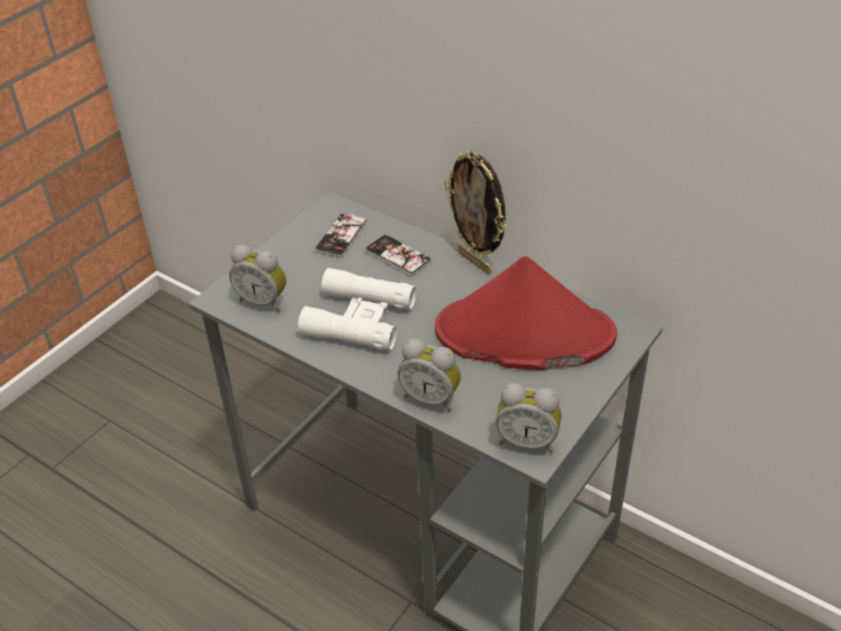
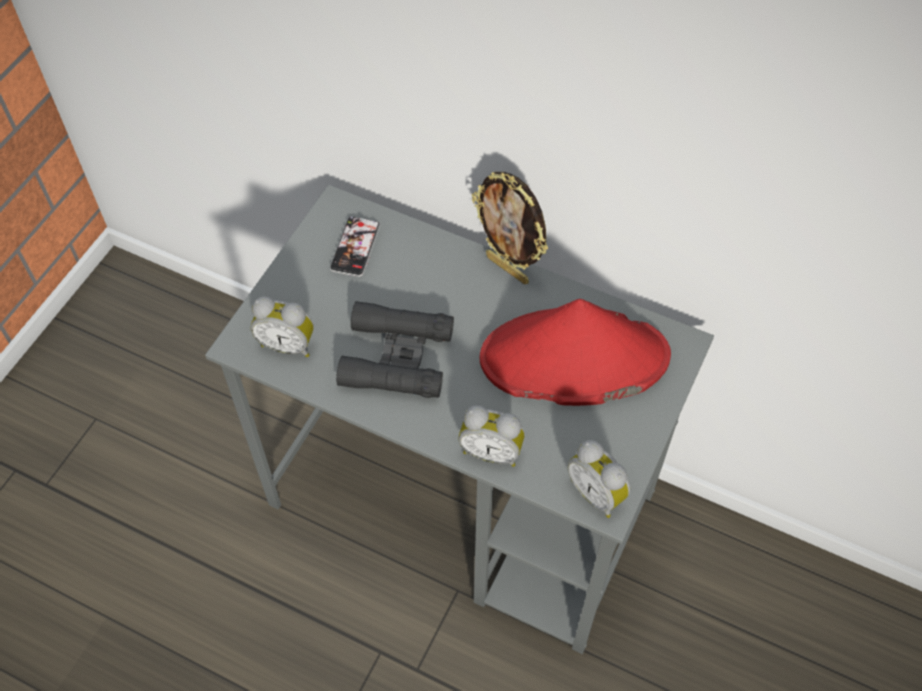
camera: 10 degrees left, 15 degrees up
(359, 319) = (397, 357): white binoculars -> black binoculars
(398, 256) = (422, 268): phone -> none
(527, 441) = (597, 493): alarm clock -> alarm clock turned 45 degrees clockwise

